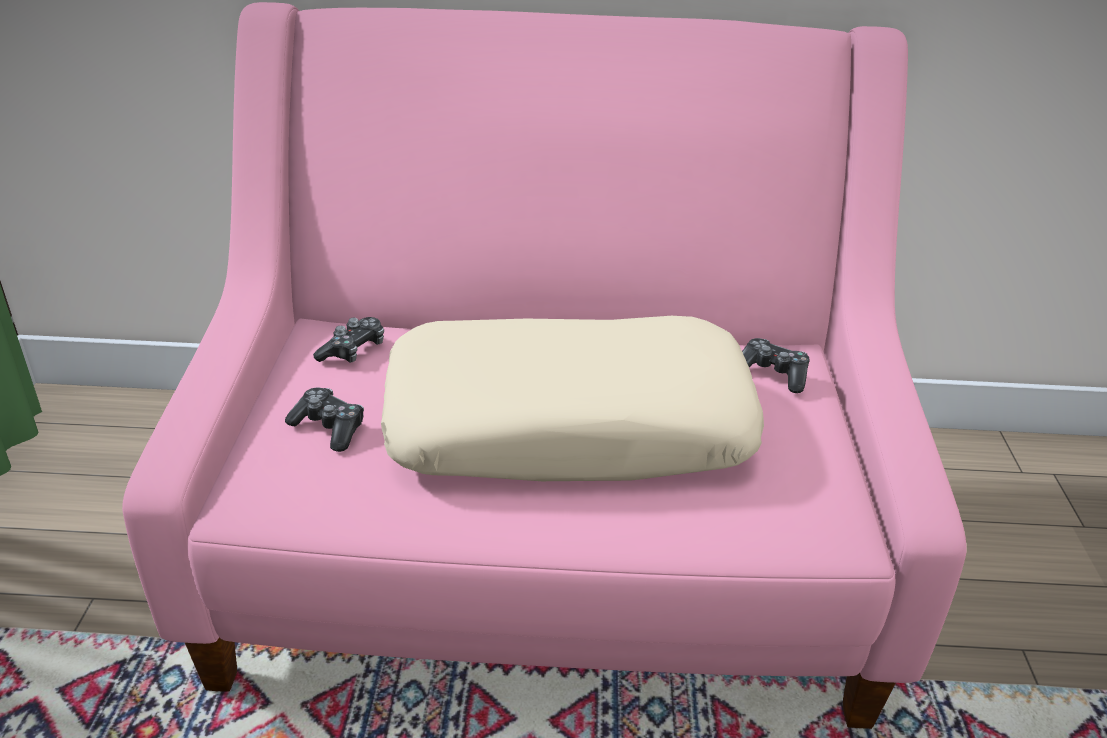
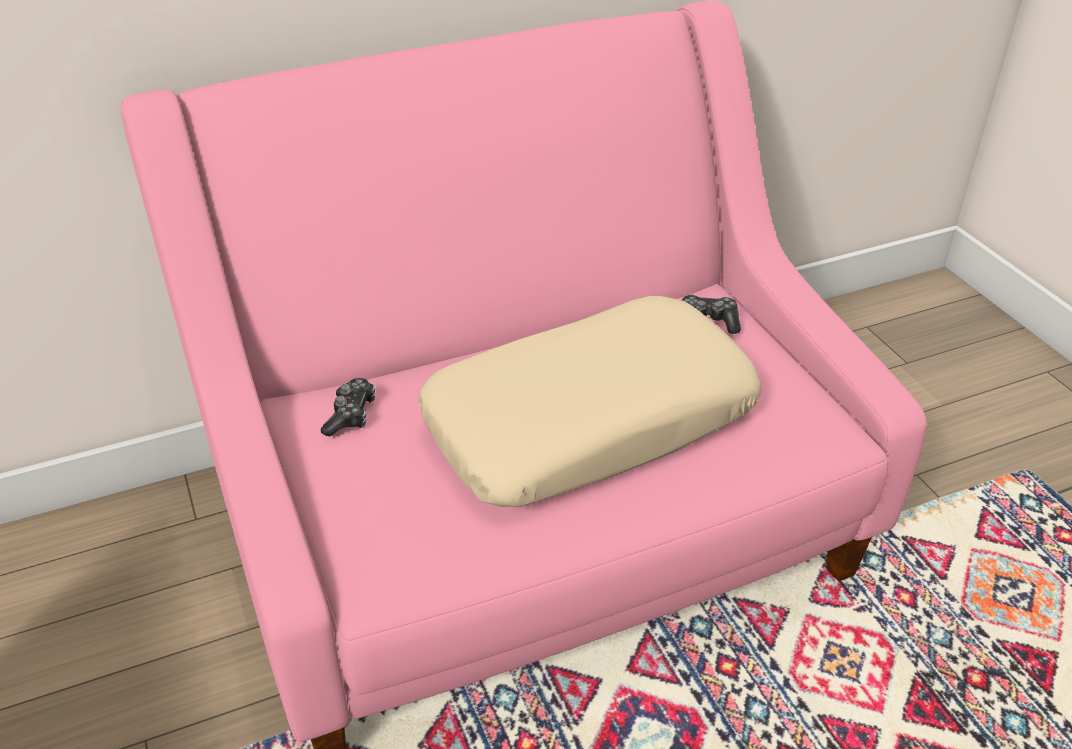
camera: 25 degrees left, 5 degrees up
(329, 428) = (393, 495): game controller -> none

